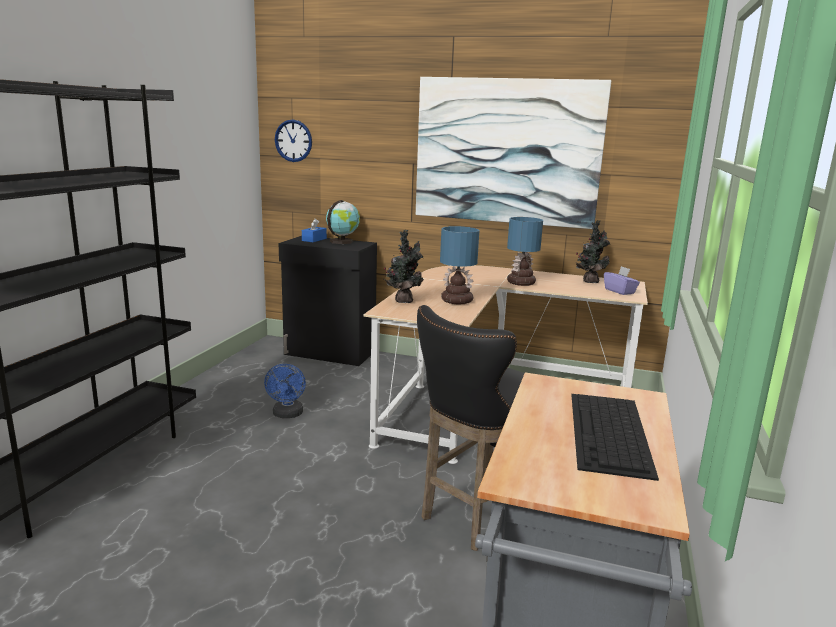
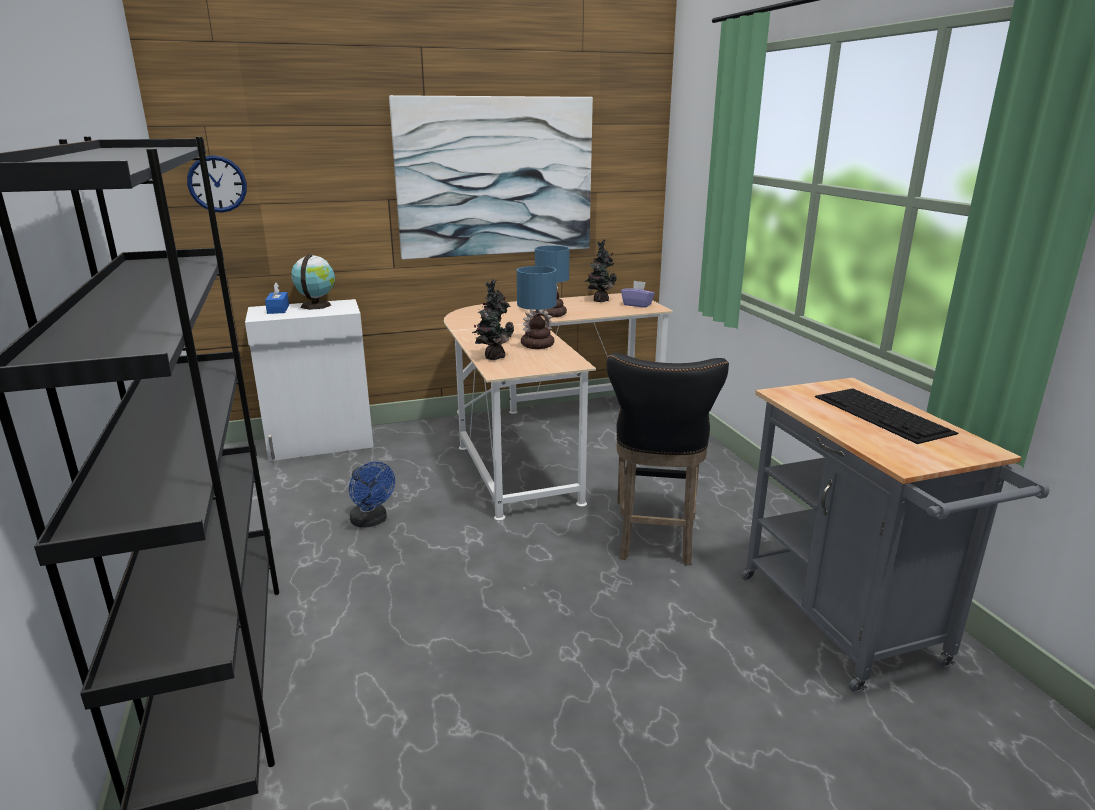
camera: 35 degrees left, 5 degrees up
(330, 353) = (321, 443): black cabinet -> white cabinet

